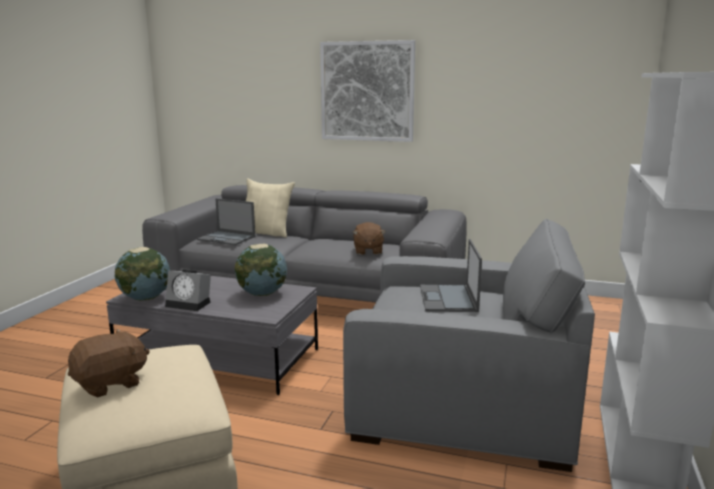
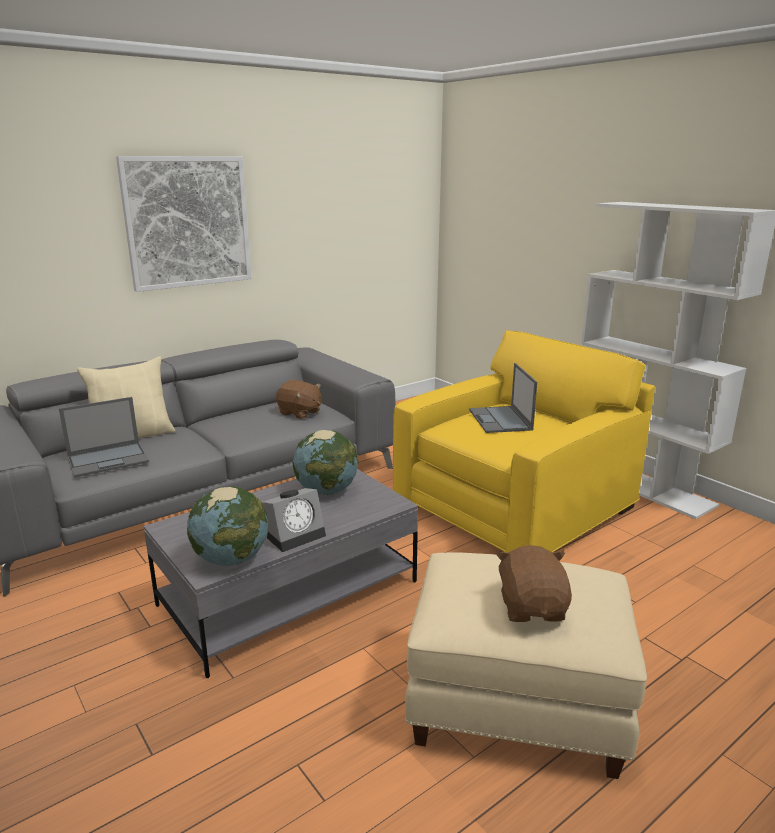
camera: 55 degrees left, 5 degrees up
(448, 299) = (500, 420): laptop -> laptop turned 45 degrees clockwise
(464, 400) = (515, 504): grey armchair -> yellow armchair

